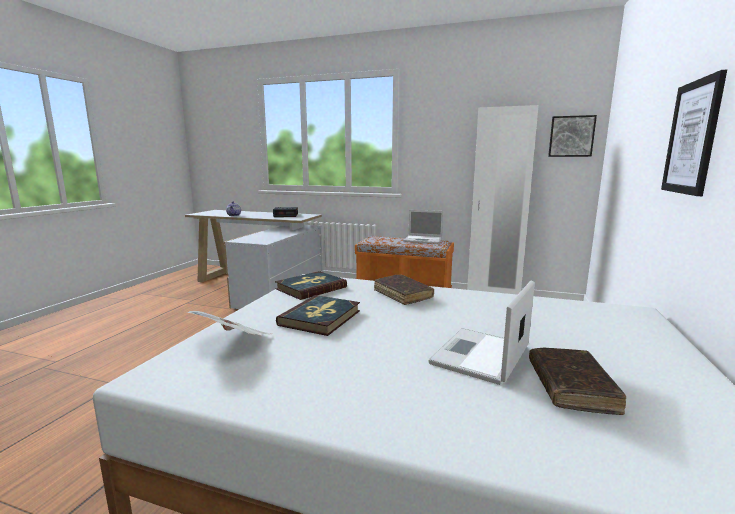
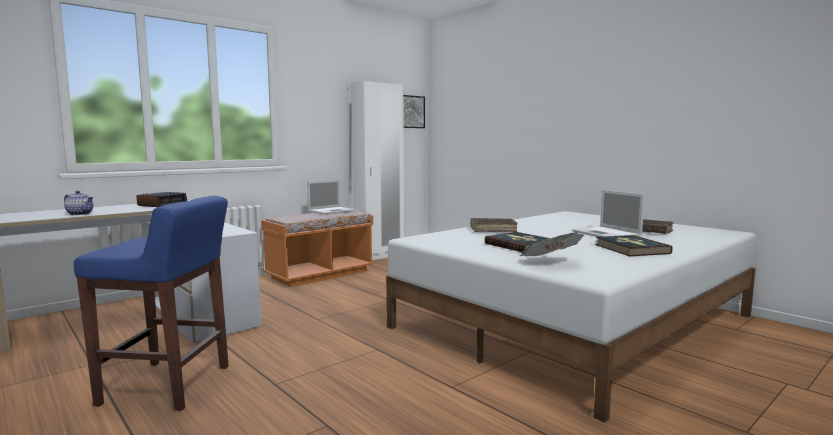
camera: 60 degrees left, 5 degrees down
(169, 324) = (168, 385): none -> blue stool
(310, 288) = (443, 241): book -> book (631, 249)
(692, 137) = (568, 116): picture -> none

